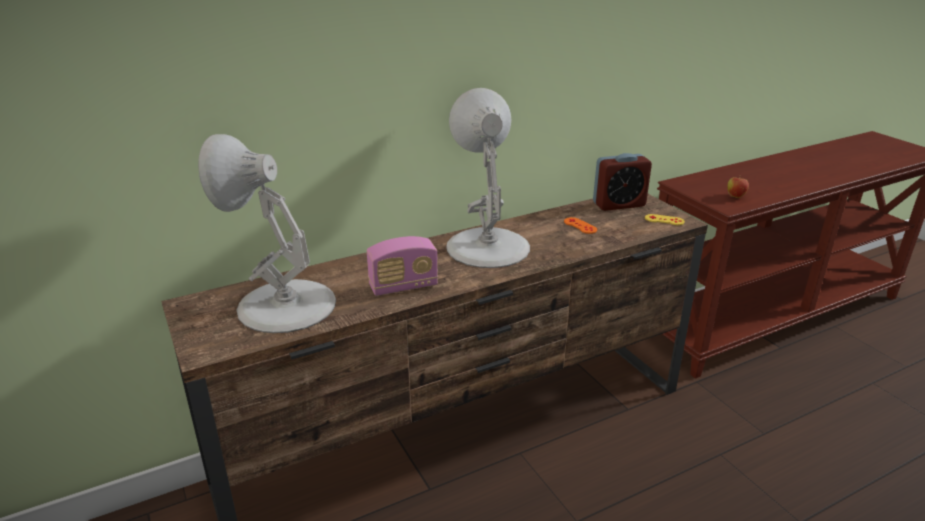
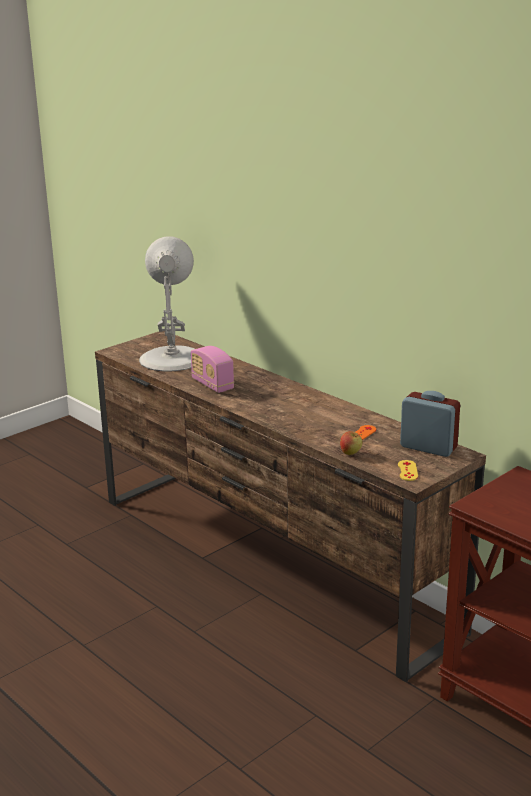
camera: 75 degrees right, 5 degrees down
(487, 246) = (293, 402): white table lamp -> none
(619, 204) = (428, 447): alarm clock -> alarm clock turned 150 degrees clockwise
(735, 196) = (512, 509): apple -> apple (351, 453)

